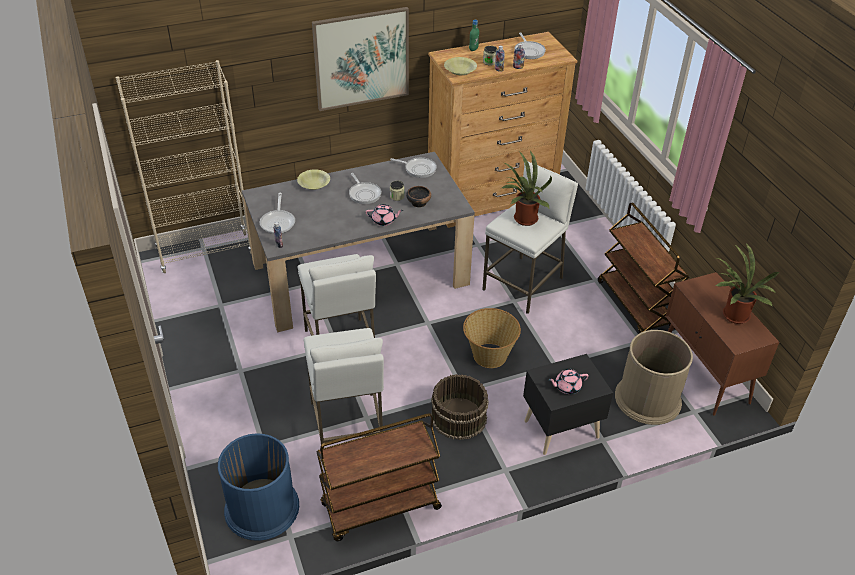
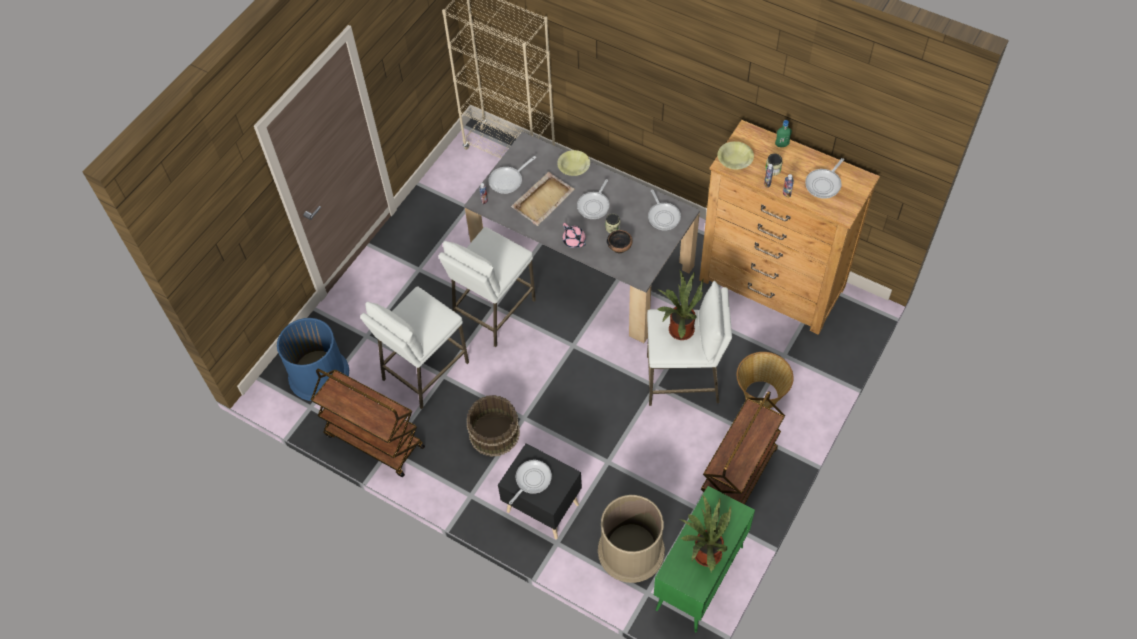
camera: 55 degrees right, 15 degrees up
(323, 214) = (543, 199): none -> beige tray
(361, 58) = (678, 86): picture -> none
(489, 355) = (576, 410): basket -> basket (760, 395)
(567, 386) = (531, 480): pink teapot -> frying pan
(705, 375) = (699, 579): brown cabinet -> green cabinet

